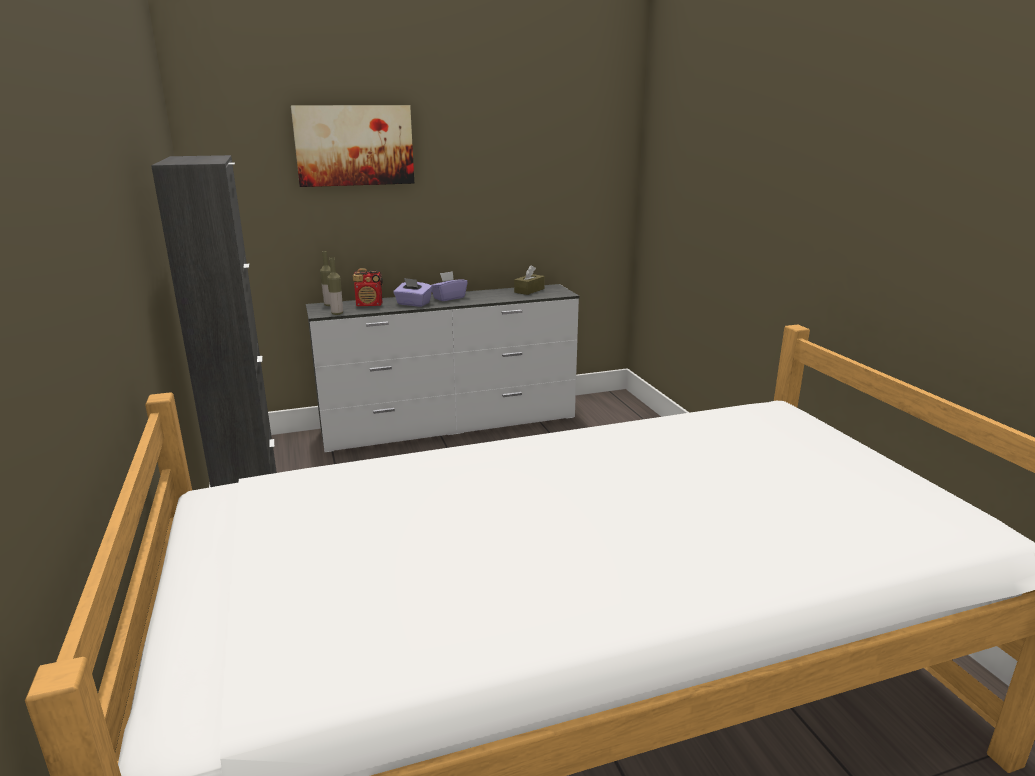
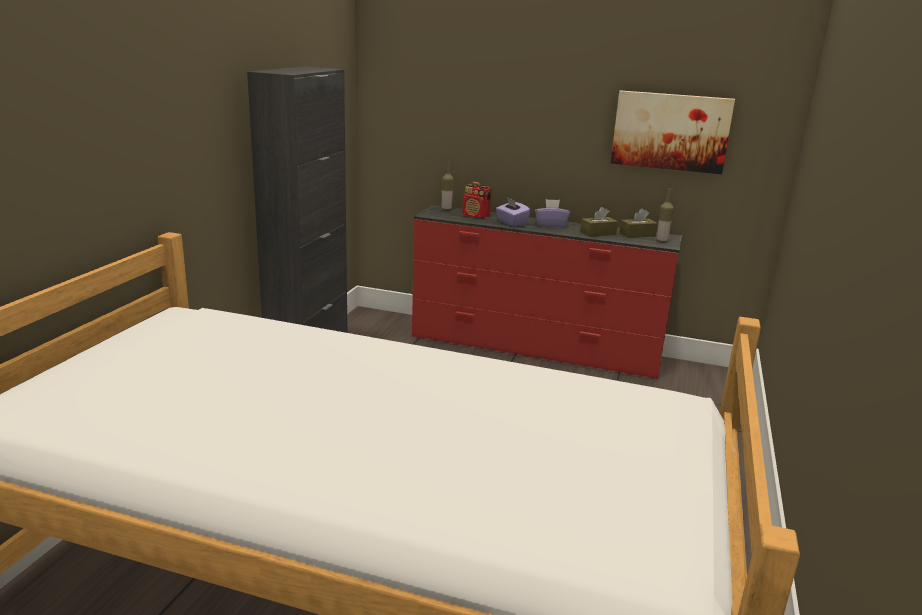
camera: 35 degrees right, 0 degrees up
(337, 313) = (439, 217): bottle -> bottle (661, 241)
(354, 145) = (493, 70): picture -> picture (670, 131)
(451, 425) = (534, 348): white dresser -> red dresser
(499, 296) = (598, 233): none -> brown tissue box

